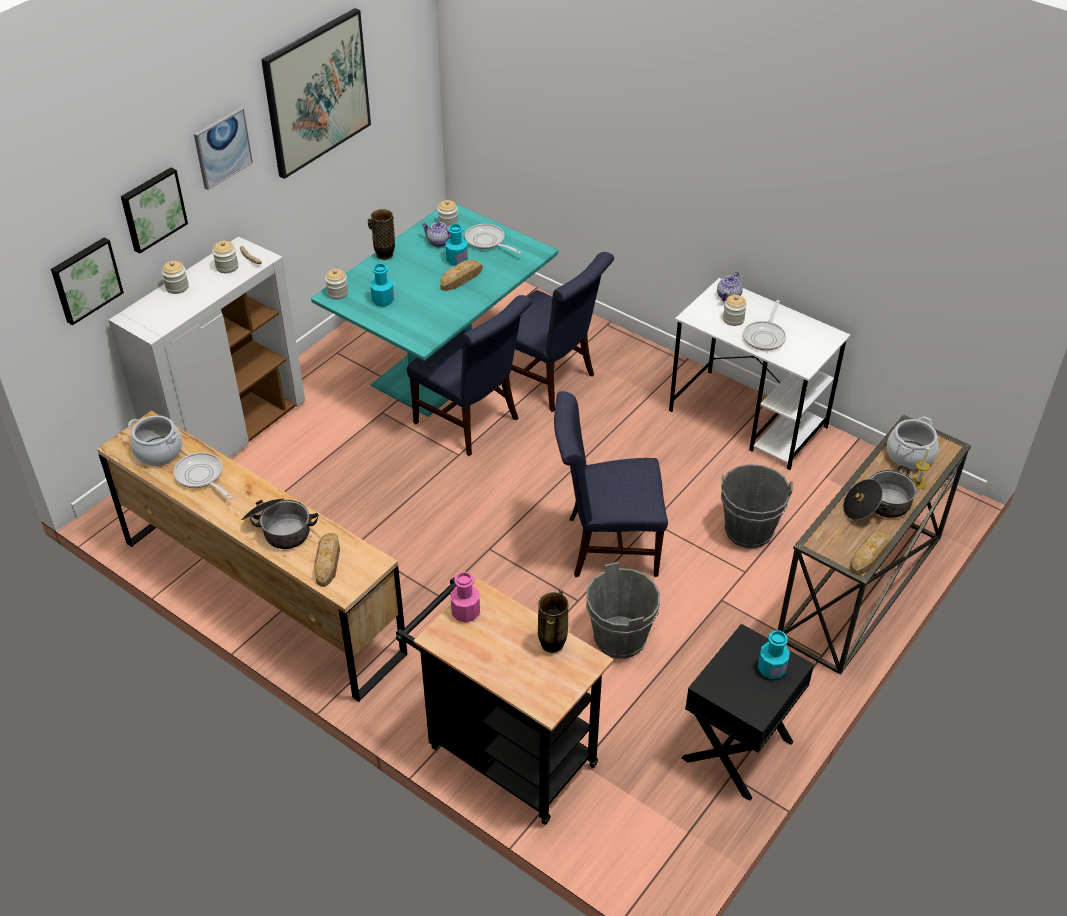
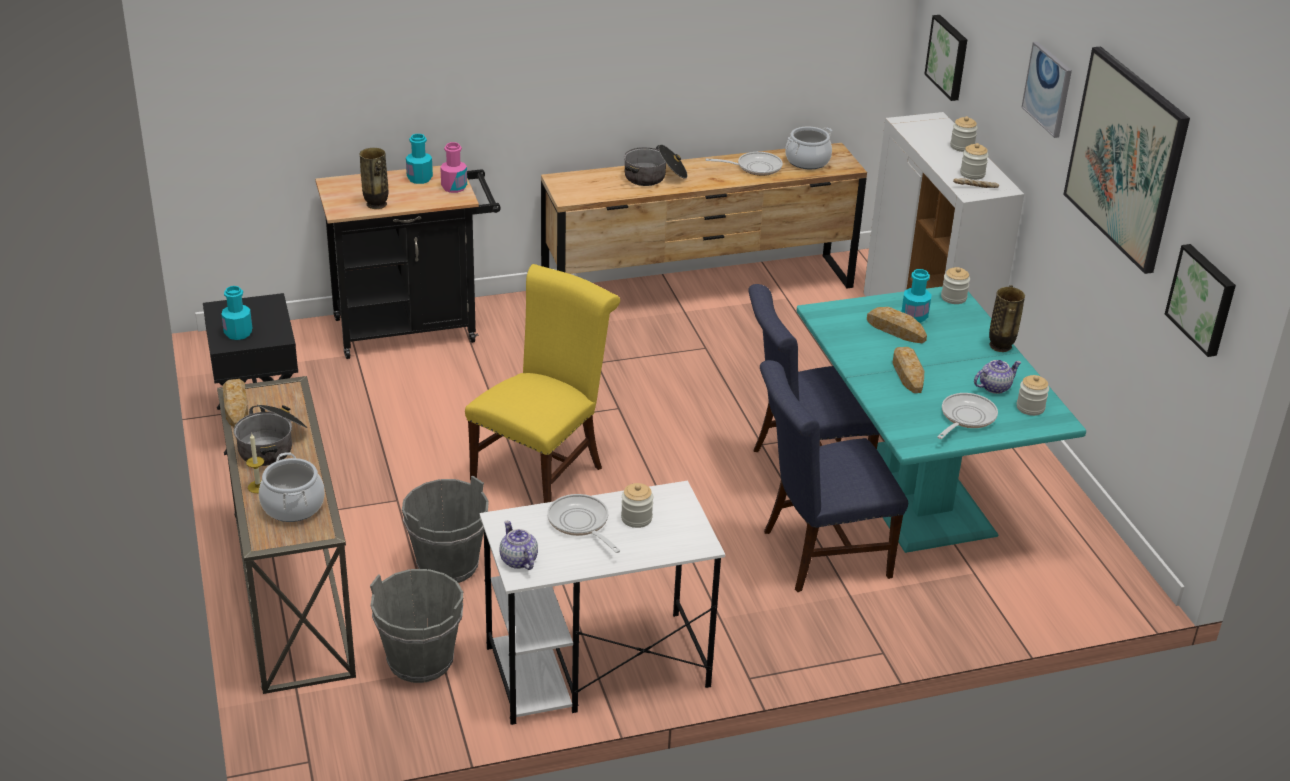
camera: 125 degrees right, 10 degrees down
(152, 209) = (995, 65): picture -> picture (1203, 299)
(328, 561) = (595, 183): bread -> bread (895, 330)
(457, 260) = (946, 384): turquoise bottle -> turquoise bottle (419, 178)
(487, 242) = (965, 418): frying pan -> frying pan turned 45 degrees counterclockwise
(605, 545) = (542, 470): blue chair -> yellow chair
(619, 638) = (435, 425): grey bucket -> grey bucket (421, 660)
(729, 297) = (679, 539): teapot -> teapot (518, 560)

